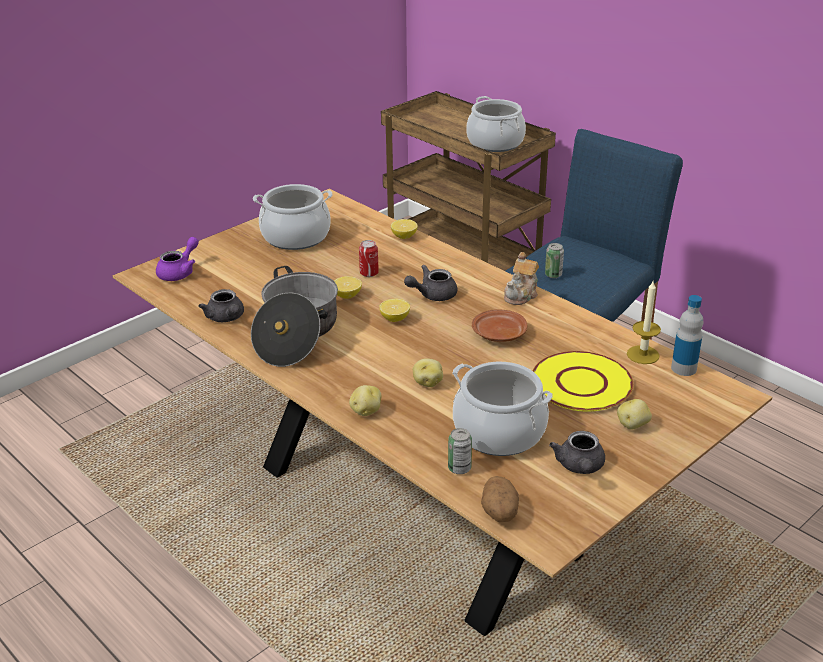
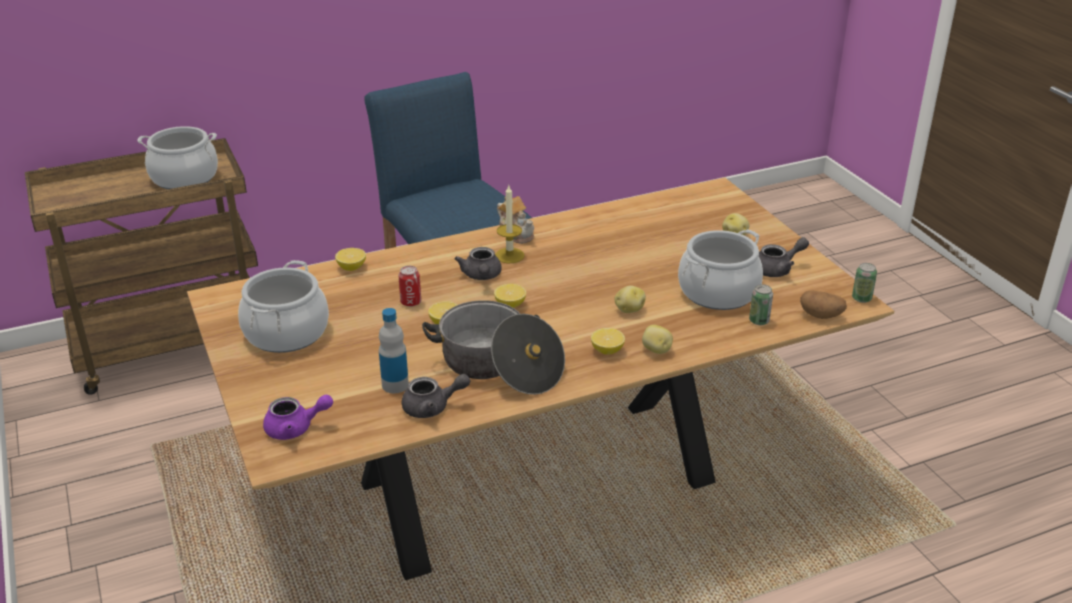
camera: 70 degrees left, 0 degrees up
(179, 272) = (296, 428): purple teapot -> purple teapot turned 120 degrees clockwise
(350, 383) = (607, 350): none -> lemon
(498, 334) = (574, 259): brown plate -> none
(553, 275) = (470, 219): can -> can (861, 298)
(580, 467) = (777, 269): grey teapot -> grey teapot turned 45 degrees counterclockwise
(582, 383) = (669, 241): yellow plate -> none
(643, 355) = (645, 207): candle -> candle (509, 255)
(683, 368) = (672, 197): bottle -> bottle (395, 385)

